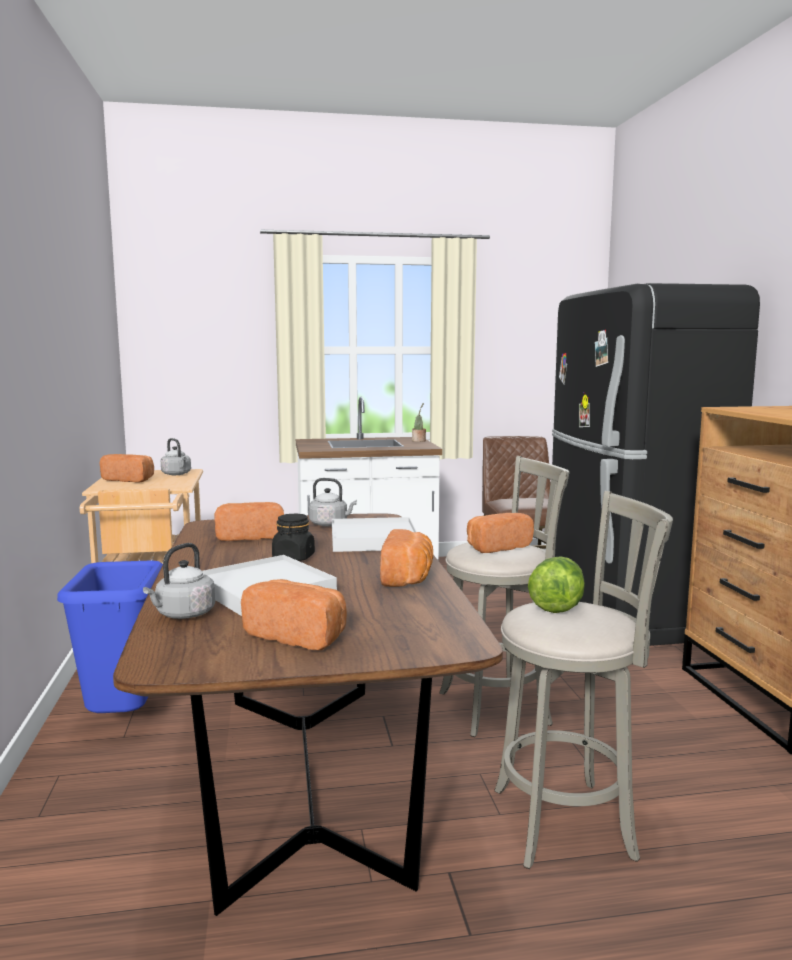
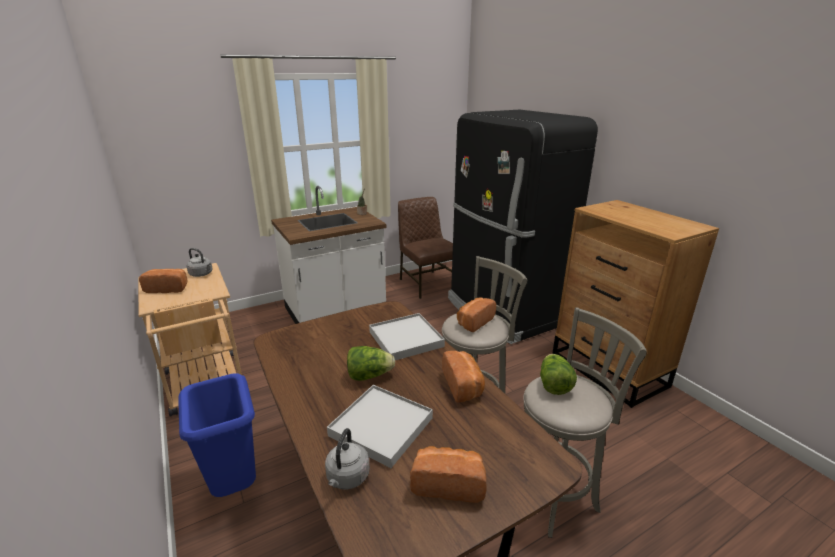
camera: 20 degrees left, 15 degrees up
(250, 536) = (316, 351): bread -> none
(293, 558) = (369, 376): black jar -> lettuce
(330, 524) = (362, 323): grey kettle -> none

